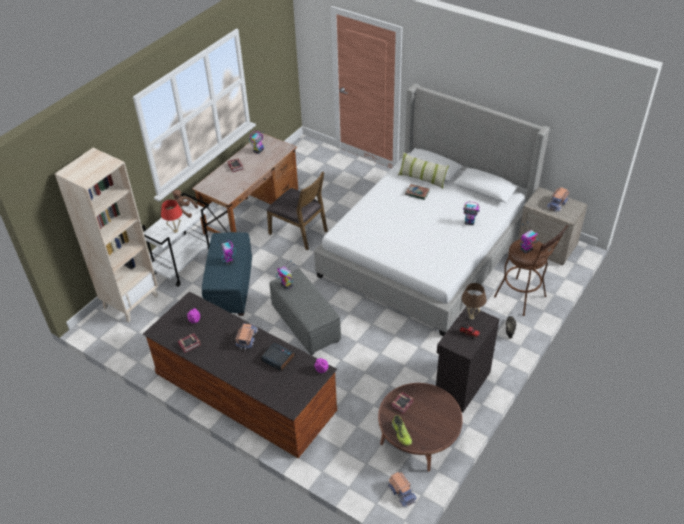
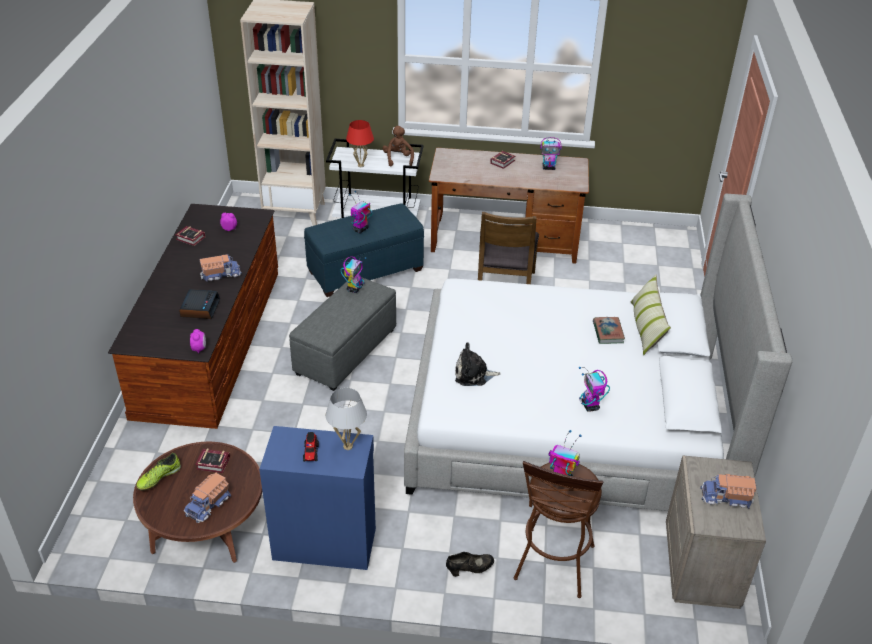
camera: 60 degrees right, 5 degrees down
(402, 492) = (106, 536): toy truck -> toy truck (209, 505)
(419, 256) = (473, 374): none -> plush toy
(461, 385) = (324, 542): black cabinet -> blue cabinet
(471, 317) = (347, 446): brown table lamp -> white table lamp

